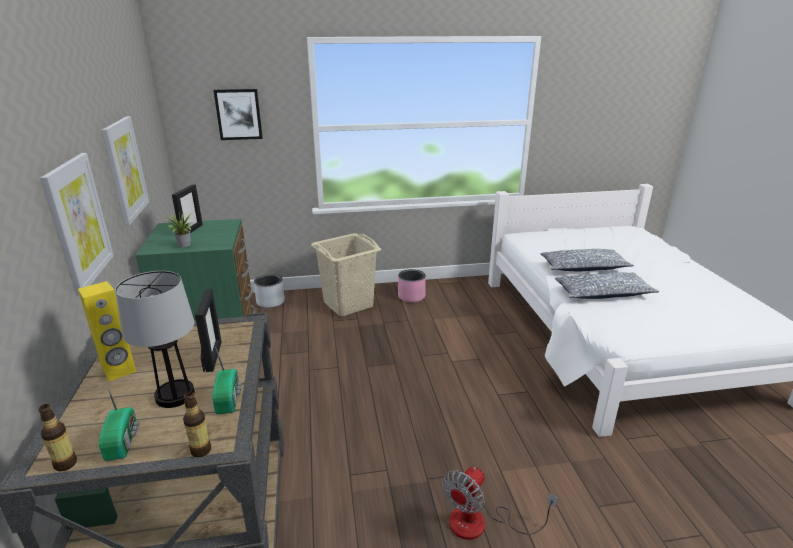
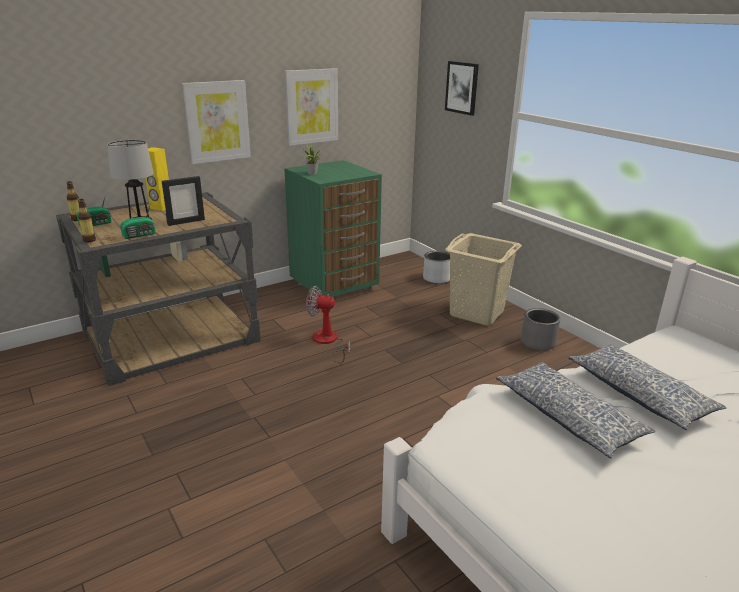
camera: 65 degrees right, 0 degrees up
(191, 230) = (339, 169): picture frame -> none
(411, 296) = (538, 342): pink planter -> grey planter
(481, 523) = (213, 458): fan -> fan (328, 342)

